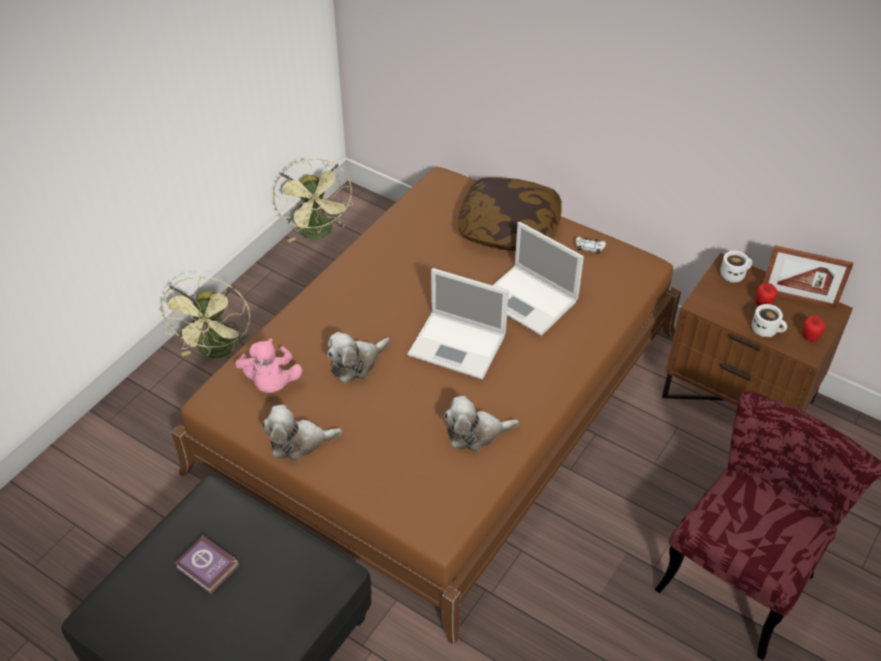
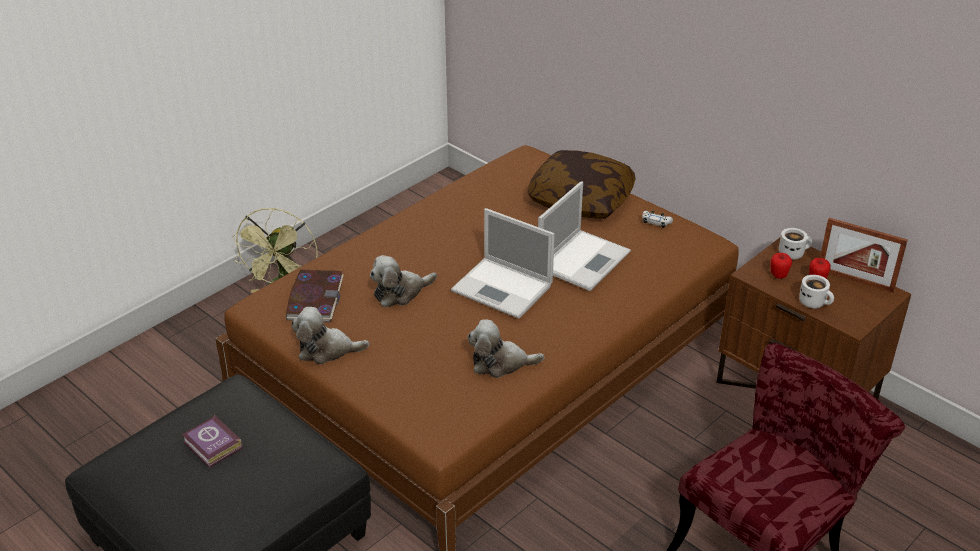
camera: 10 degrees right, 10 degrees down
(271, 382) = (315, 299): pink plush toy -> book
(318, 233) = (408, 206): green fan -> none
(530, 300) = (584, 259): laptop -> laptop turned 105 degrees counterclockwise
(810, 337) = (858, 313): apple -> apple (778, 276)

